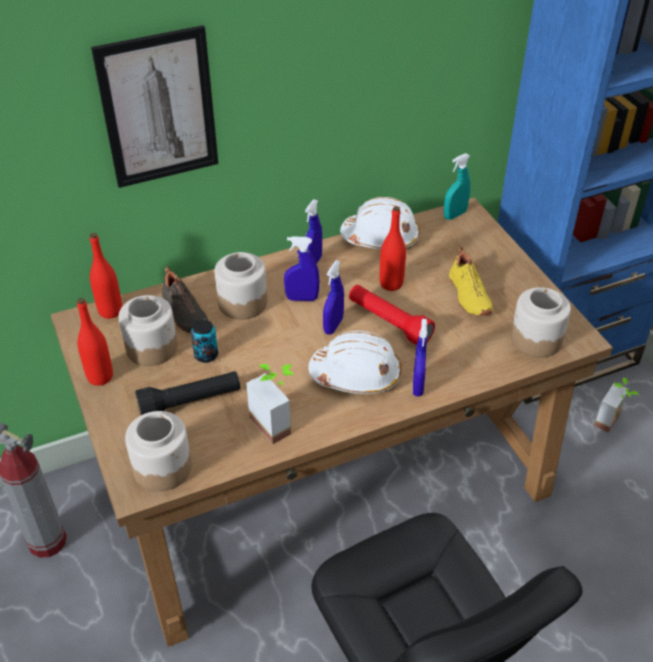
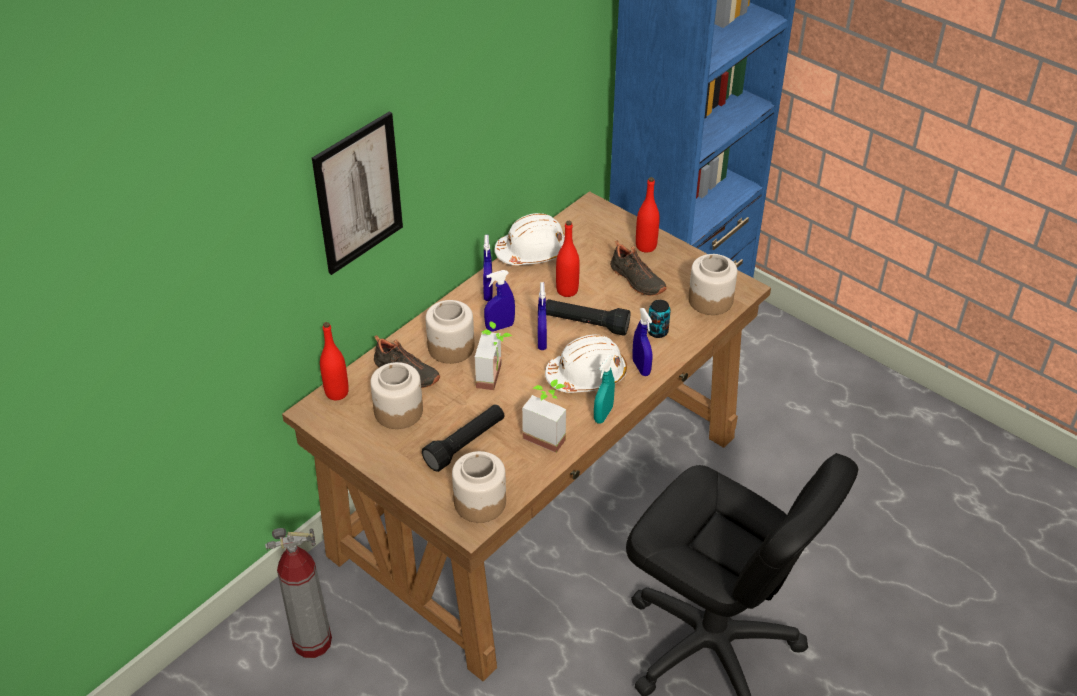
camera: 25 degrees left, 0 degrees up
(100, 377) = (371, 450): red bottle -> red bottle (646, 246)
(206, 355) = (451, 401): can -> can (657, 332)
(388, 322) = (586, 324): red flashlight -> black flashlight
(455, 215) = (583, 212): turquoise spray bottle -> turquoise spray bottle (603, 414)
(468, 295) = (636, 280): yellow shoe -> black shoe
(613, 422) = (753, 358): potted plant -> potted plant (496, 377)

